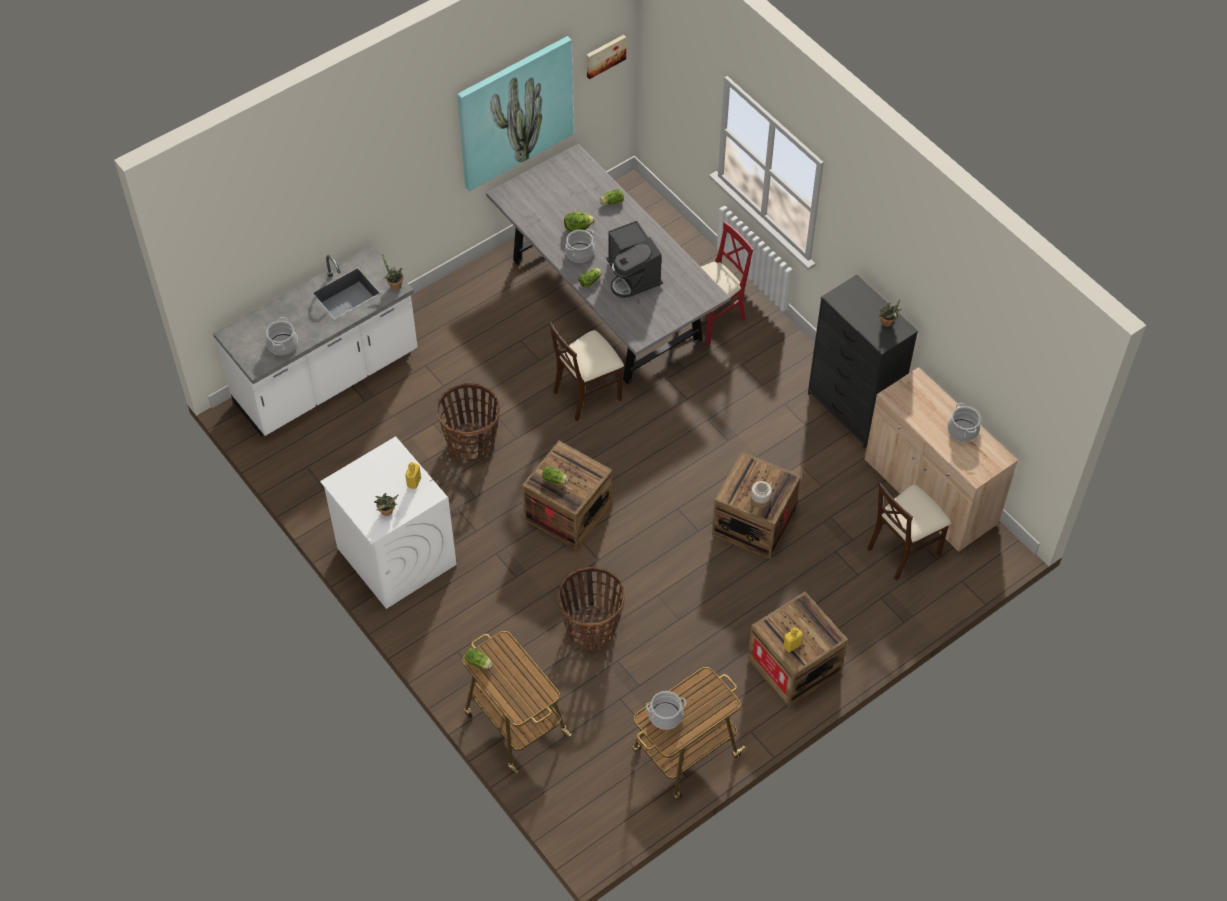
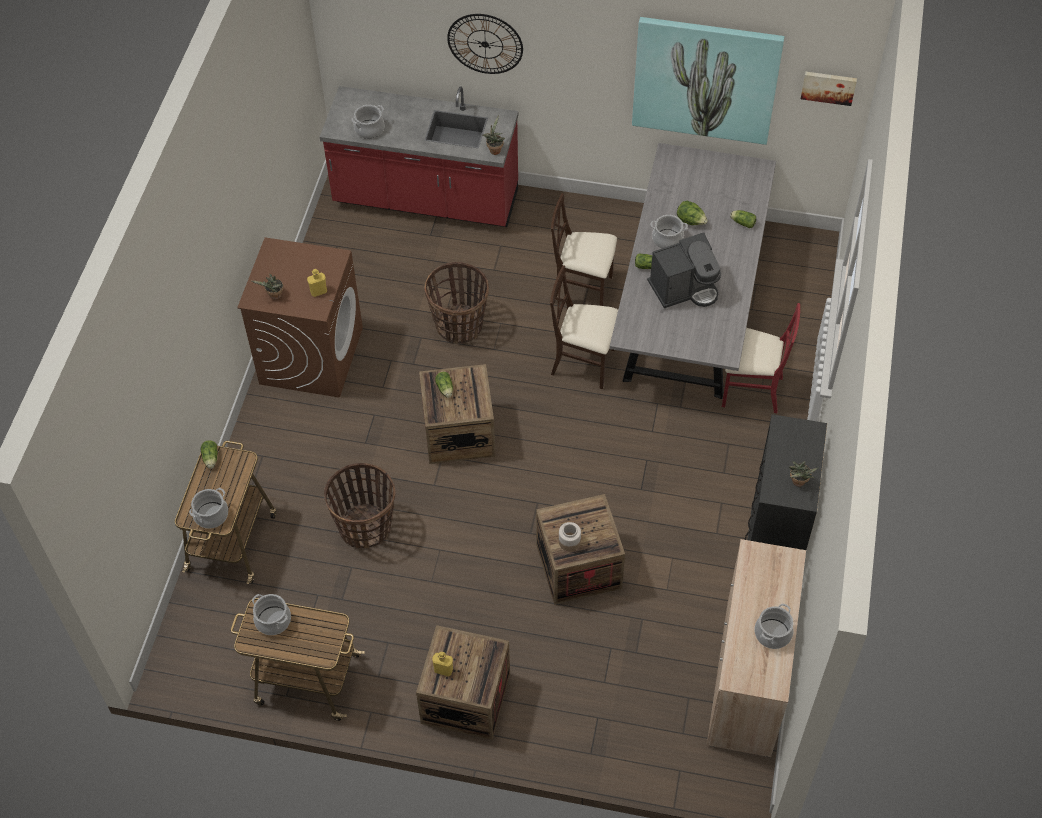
camera: 50 degrees right, 0 degrees up
(327, 379) = (426, 200): white counter -> red counter
(334, 204) = (485, 44): none -> wall clock
(395, 556) = (311, 355): white washing machine -> brown washing machine
(532, 695) = (211, 515): none -> cooking pot
(633, 276) = (684, 289): coffee machine -> coffee machine turned 135 degrees counterclockwise
(903, 550) = (665, 700): beige chair -> beige chair (583, 290)

